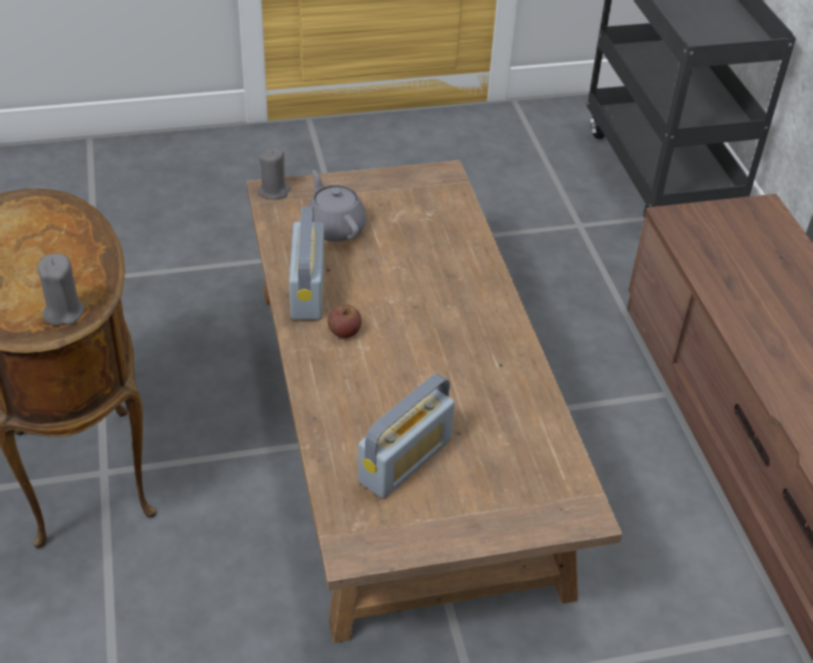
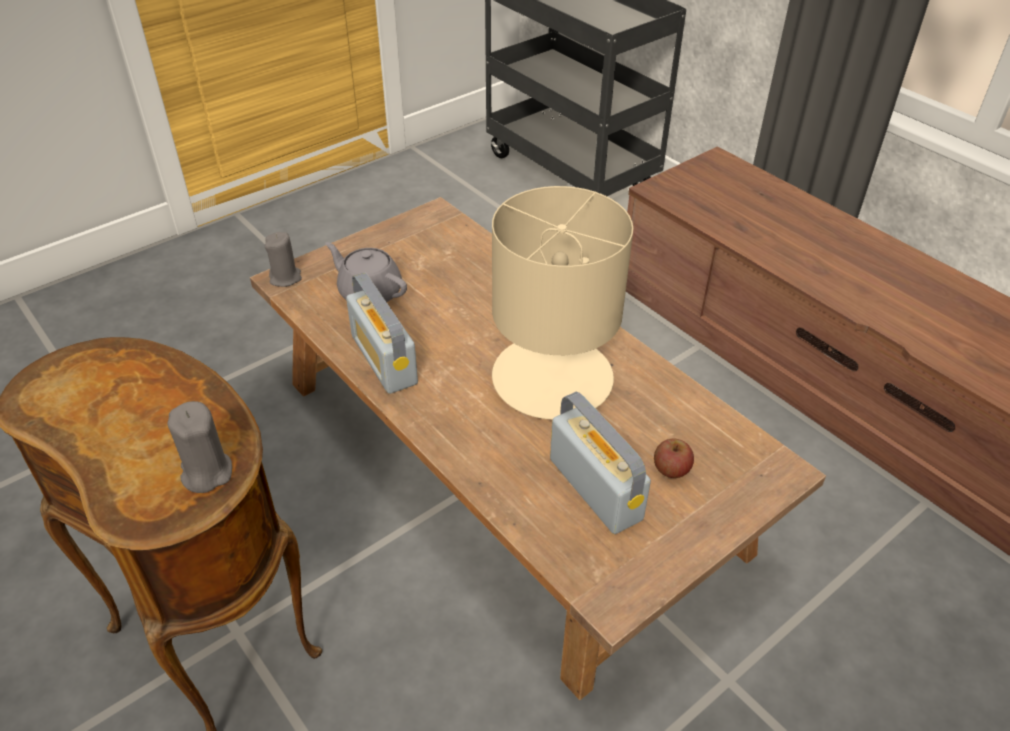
camera: 25 degrees left, 0 degrees up
(344, 332) = (448, 387): apple -> apple (671, 469)
(405, 460) = (595, 488): radio -> radio turned 45 degrees counterclockwise
(440, 357) = (553, 377): none -> beige table lamp

